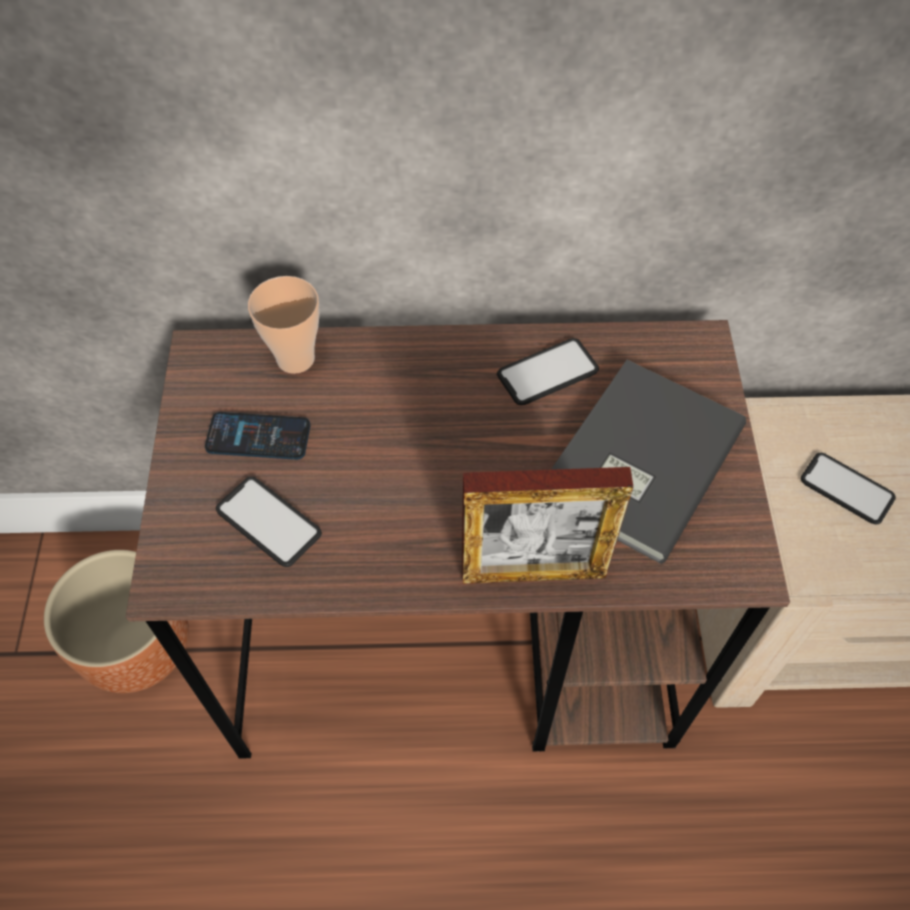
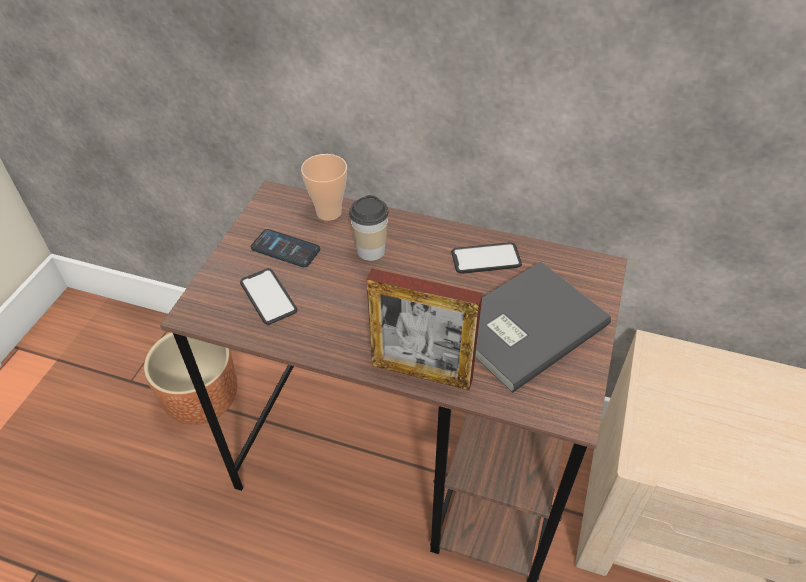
camera: 20 degrees right, 10 degrees down
(384, 405) = (370, 251): none -> cup
(846, 489) = (698, 410): phone -> none

